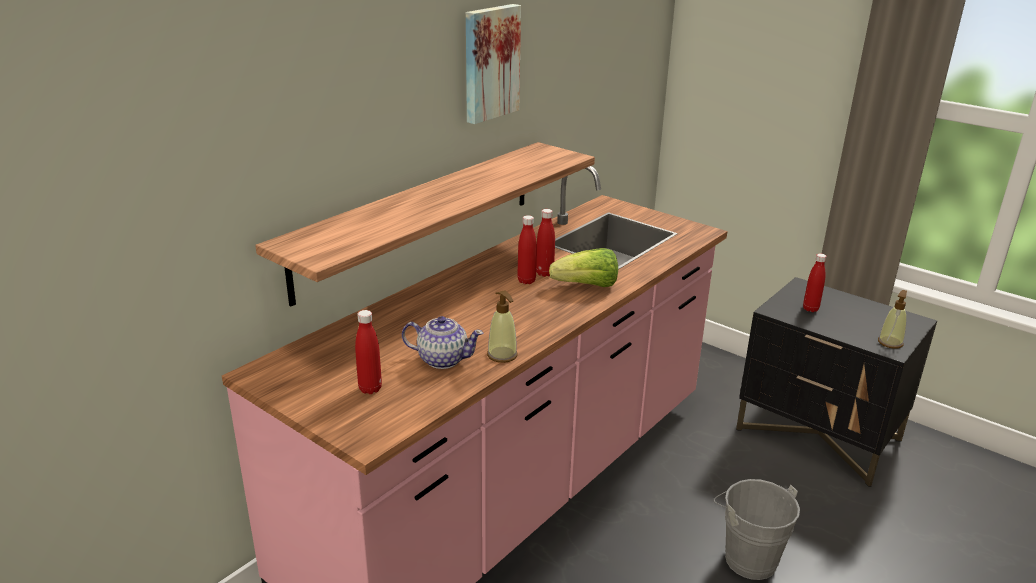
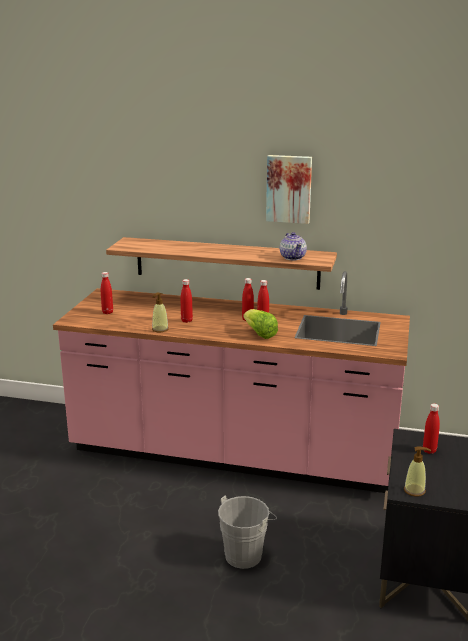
camera: 65 degrees right, 5 degrees down
(442, 359) = (144, 319): teapot -> teapot (293, 257)
(487, 325) = (186, 321): none -> red bottle

